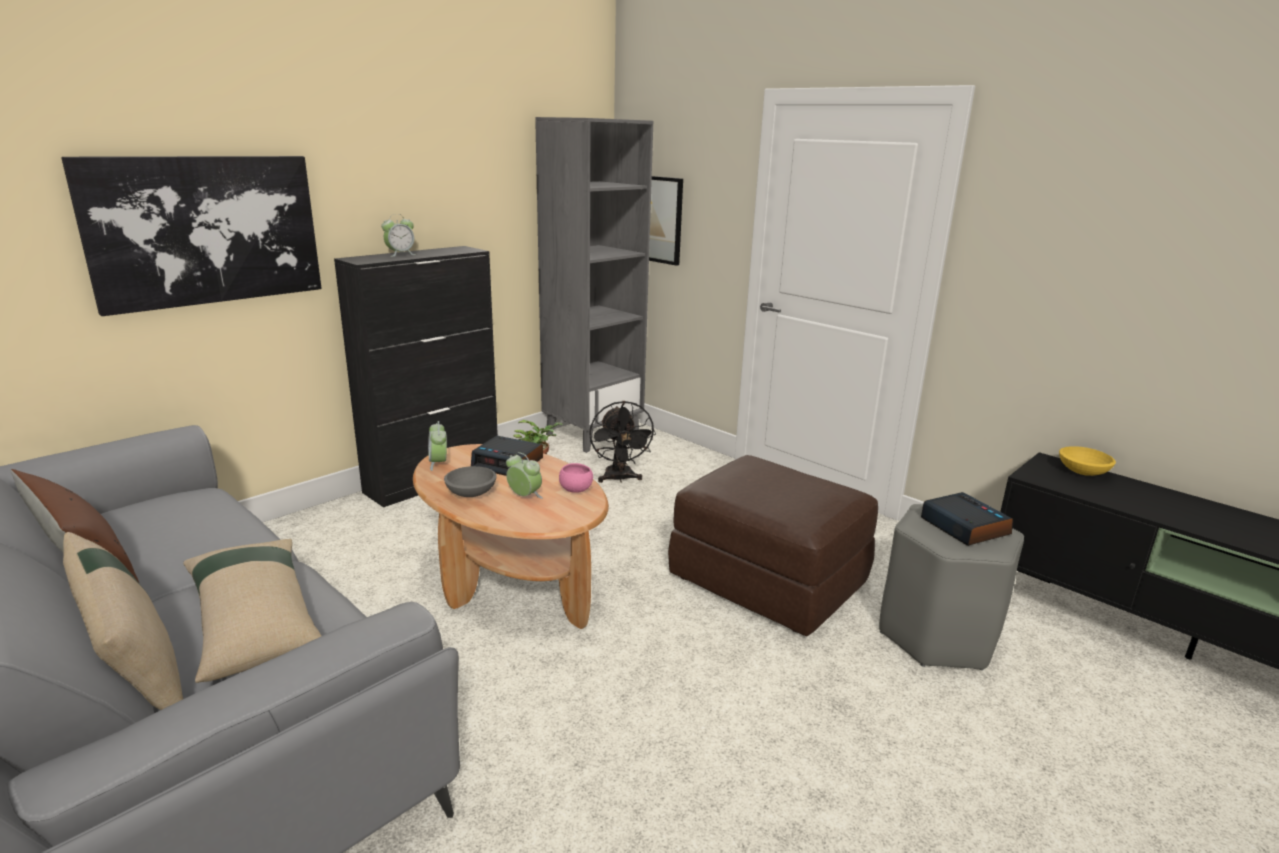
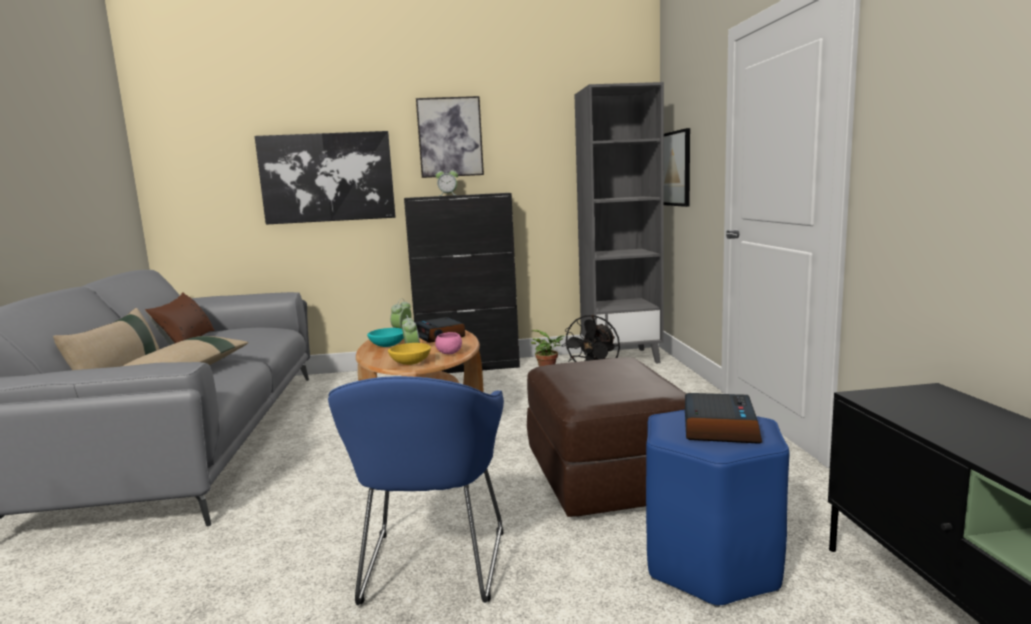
camera: 40 degrees right, 10 degrees down
(390, 168) = (450, 137): none -> picture
(470, 493) = (387, 345): grey bowl -> turquoise bowl
(769, 740) = (431, 570): none -> blue armchair
(938, 636) = (711, 564): grey stool -> blue stool
(1082, 471) = (961, 404): yellow bowl -> yellow bowl (411, 362)

